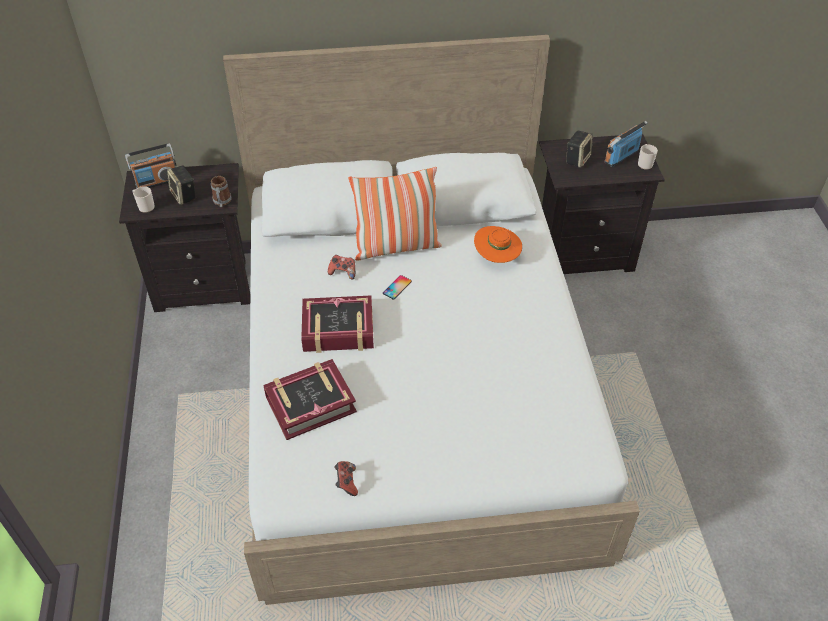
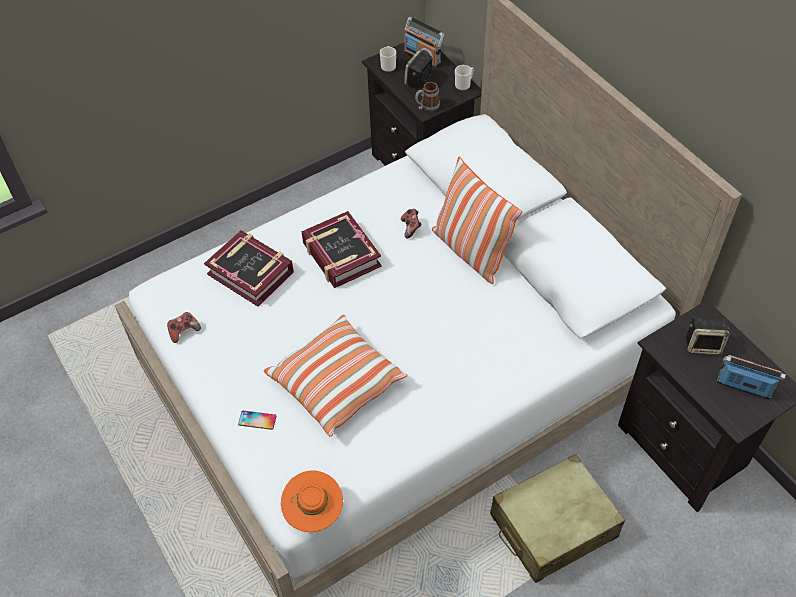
camera: 65 degrees right, 5 degrees up
(397, 287) = (418, 274): phone -> phone (257, 420)
(480, 383) = (337, 383): none -> pillow
(496, 257) = (510, 335): orange hat -> orange hat (313, 512)
(609, 353) = (552, 526): none -> beige suitcase
(644, 163) = (750, 414): mug -> mug (464, 84)

